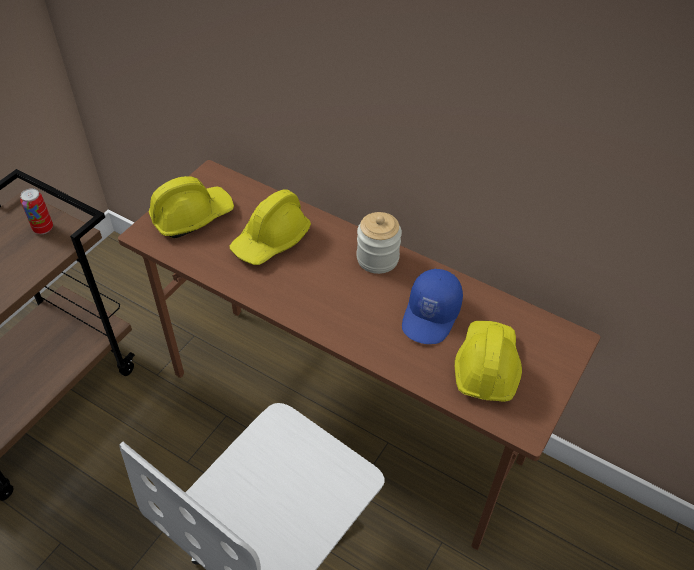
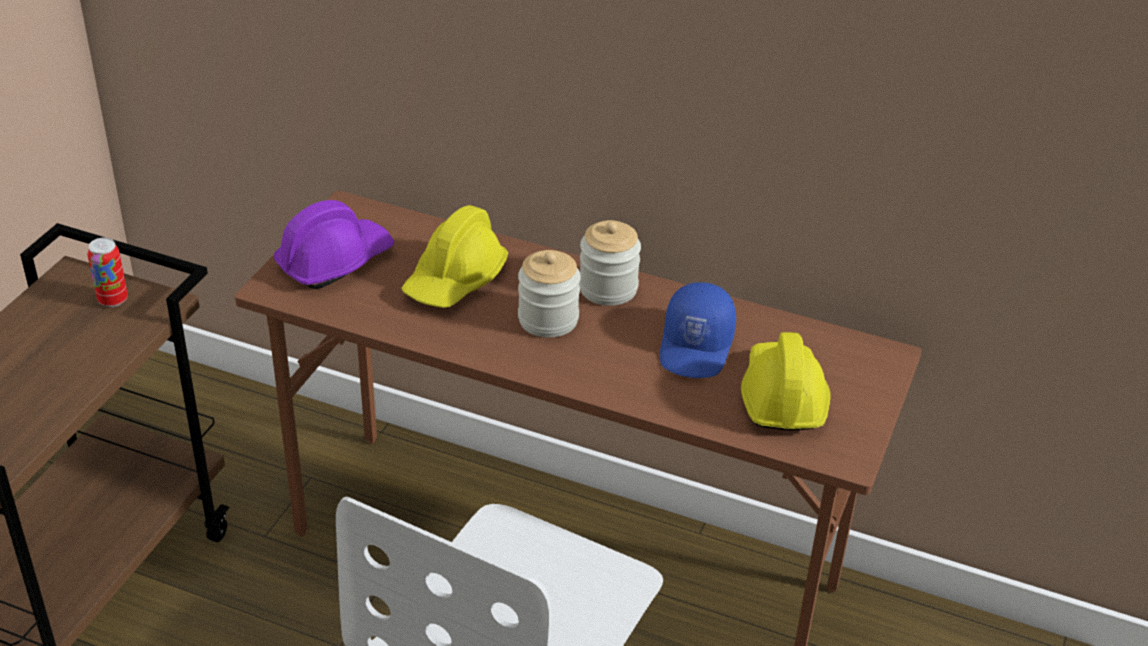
camera: 10 degrees left, 10 degrees down
(192, 216) = (334, 261): yellow hard hat -> purple hard hat
(329, 280) = (548, 319): none -> jar

